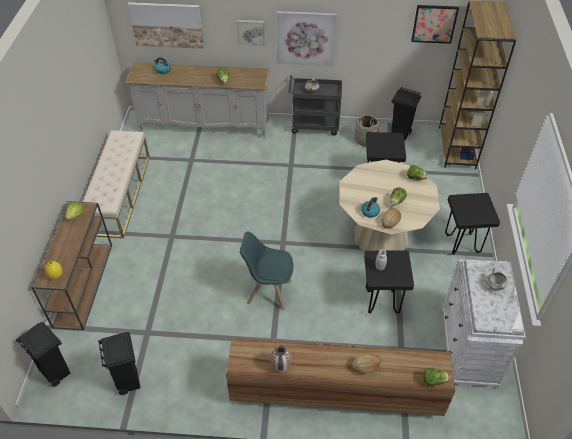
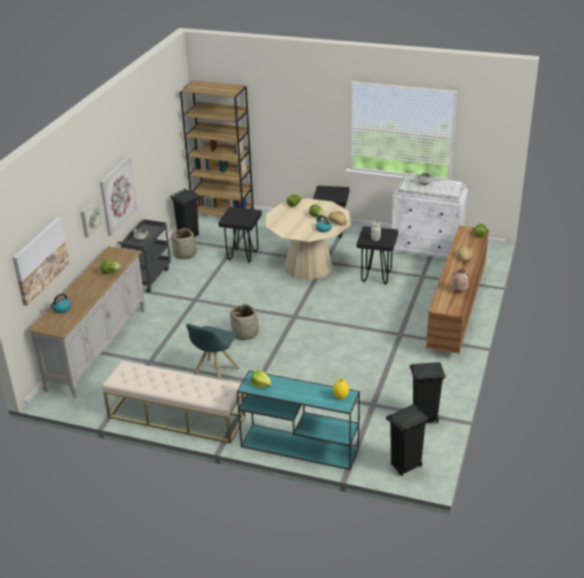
camera: 75 degrees left, 15 degrees down
(83, 283) = (298, 446): brown console table -> turquoise console table
(245, 212) = (245, 333): none -> basket
(268, 292) = (348, 330): turquoise chair -> turquoise chair (214, 374)
(434, 23) = (168, 125): picture -> none

